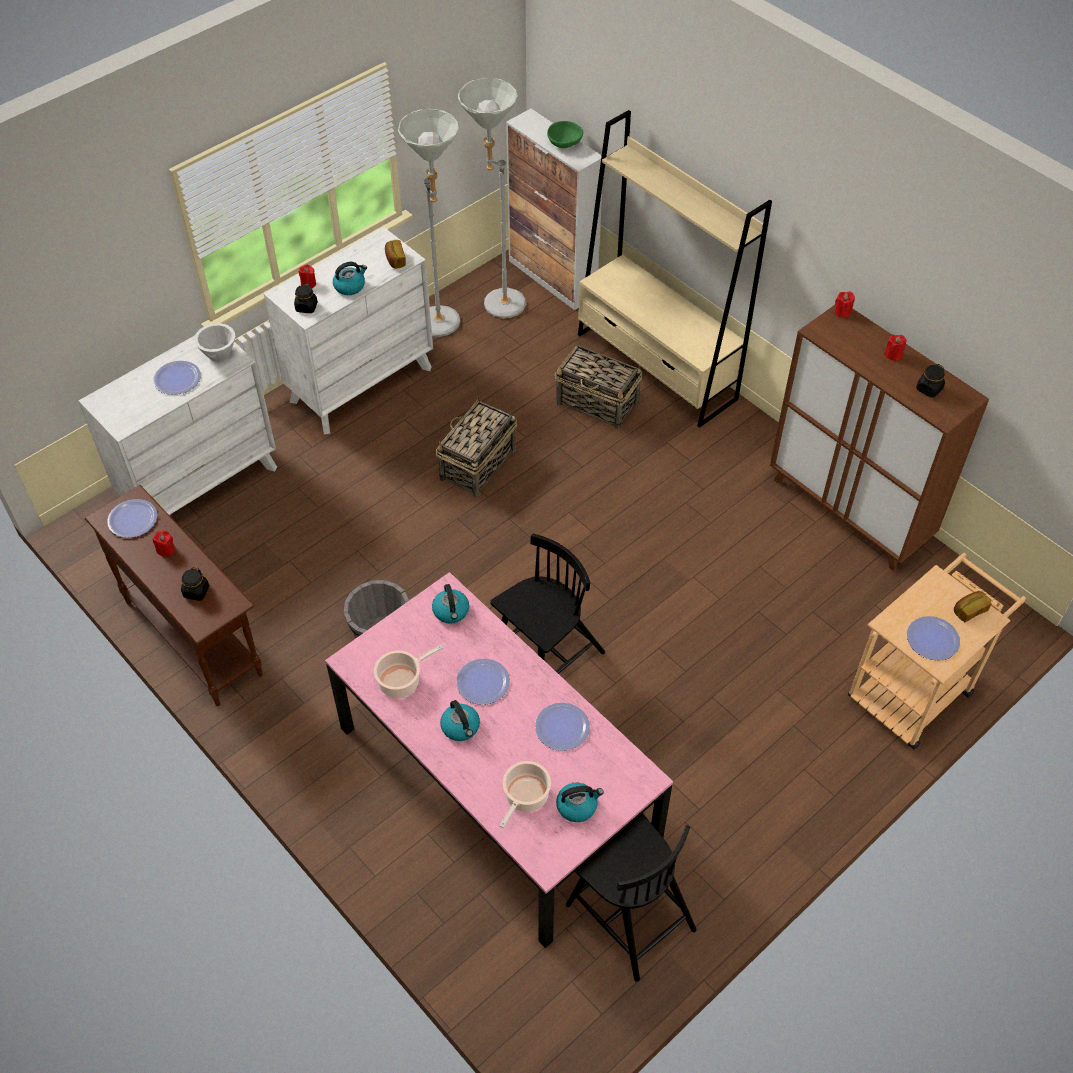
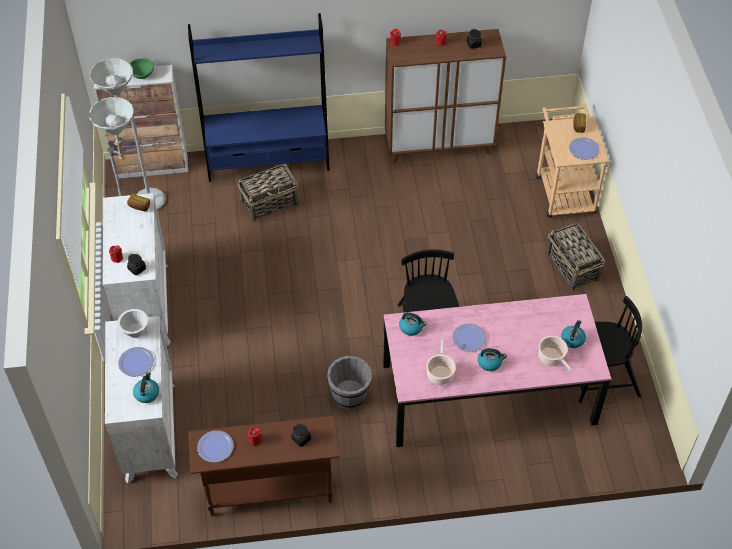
camera: 55 degrees left, 0 degrees up
(350, 286) = (140, 239): kettle -> kettle (147, 393)
(477, 465) = (263, 283): basket -> basket (572, 267)
(562, 727) = (522, 320): plate -> none
(656, 367) = (268, 162): beige bookcase -> blue bookcase

